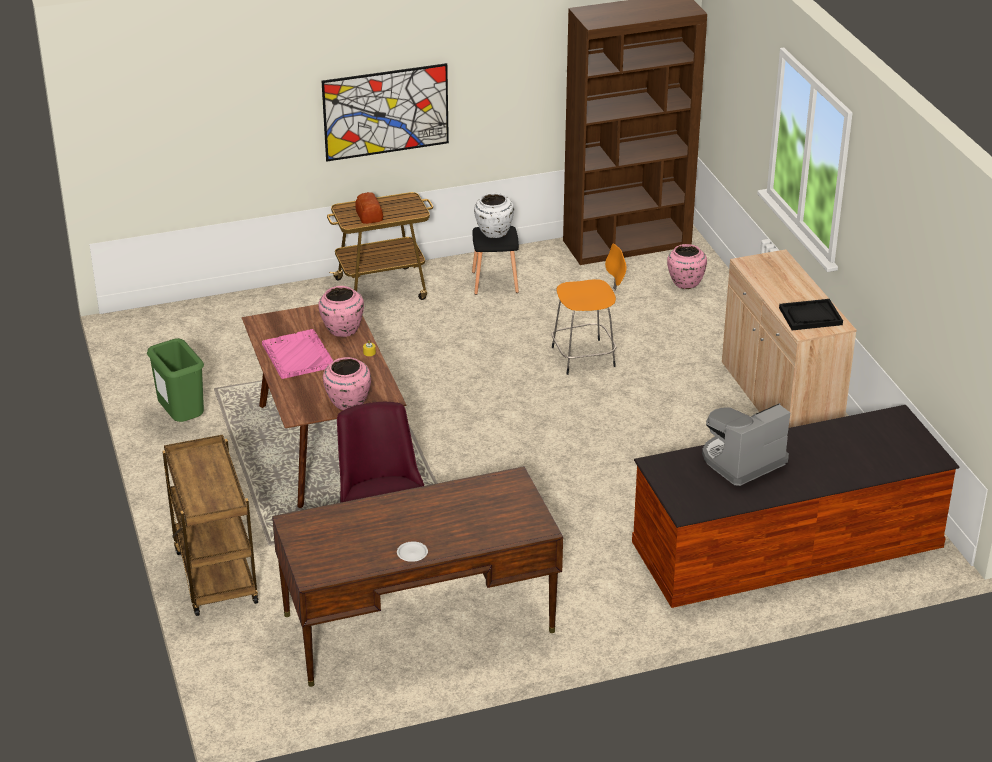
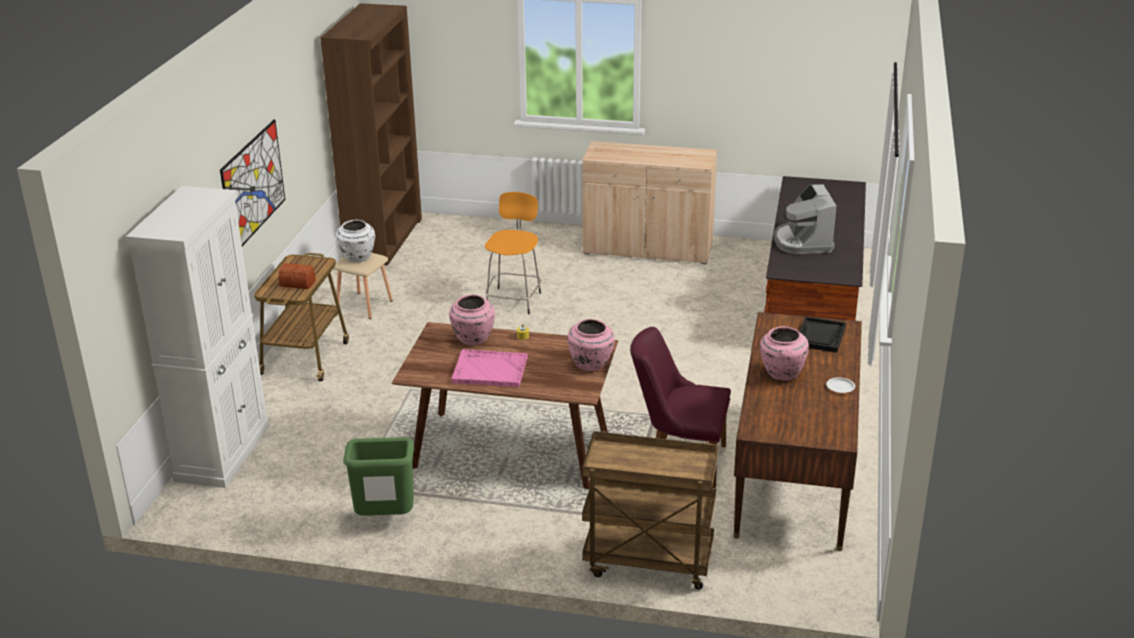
camera: 60 degrees left, 5 degrees down
(215, 310) = (223, 452): none -> white cabinet
(496, 282) = (364, 305): black stool -> beige stool
(685, 283) = (464, 235): pink vase -> pink vase (781, 373)
(810, 316) = (686, 157): black tray -> black tray (820, 336)

